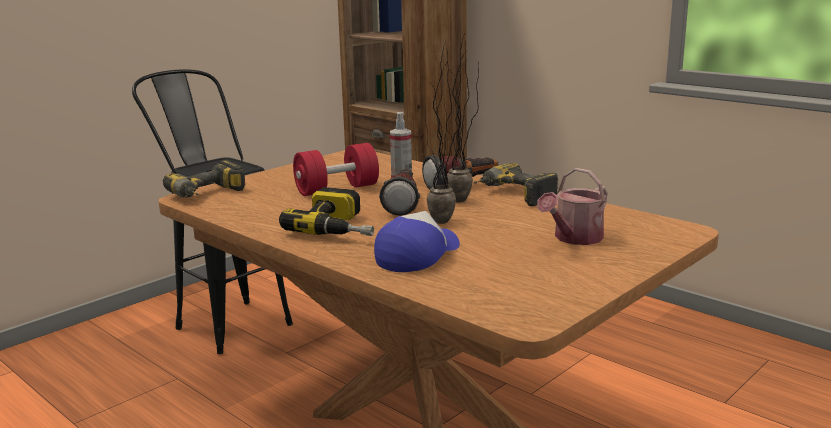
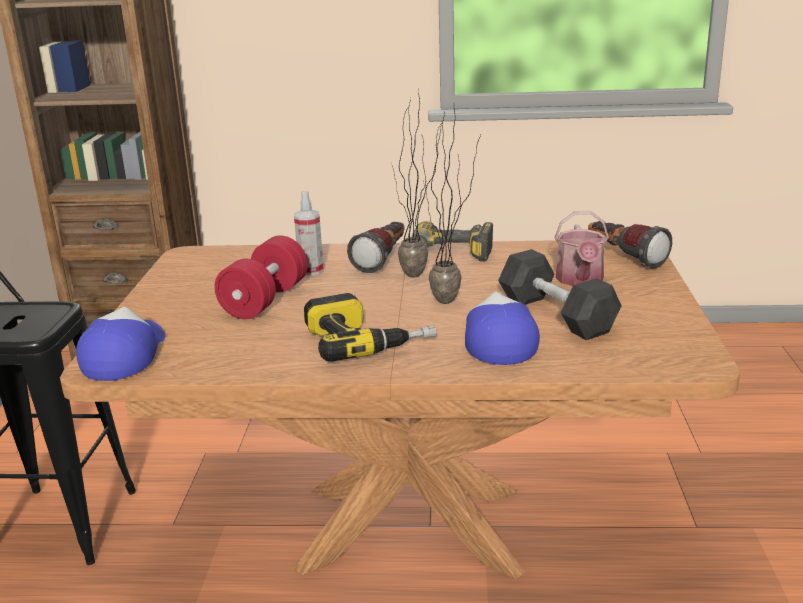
camera: 40 degrees left, 5 degrees up
(209, 195) = (125, 355): power drill -> cap
(403, 204) = (370, 295): flashlight -> flashlight (623, 257)
(498, 253) = (556, 315): none -> grey dumbbell

